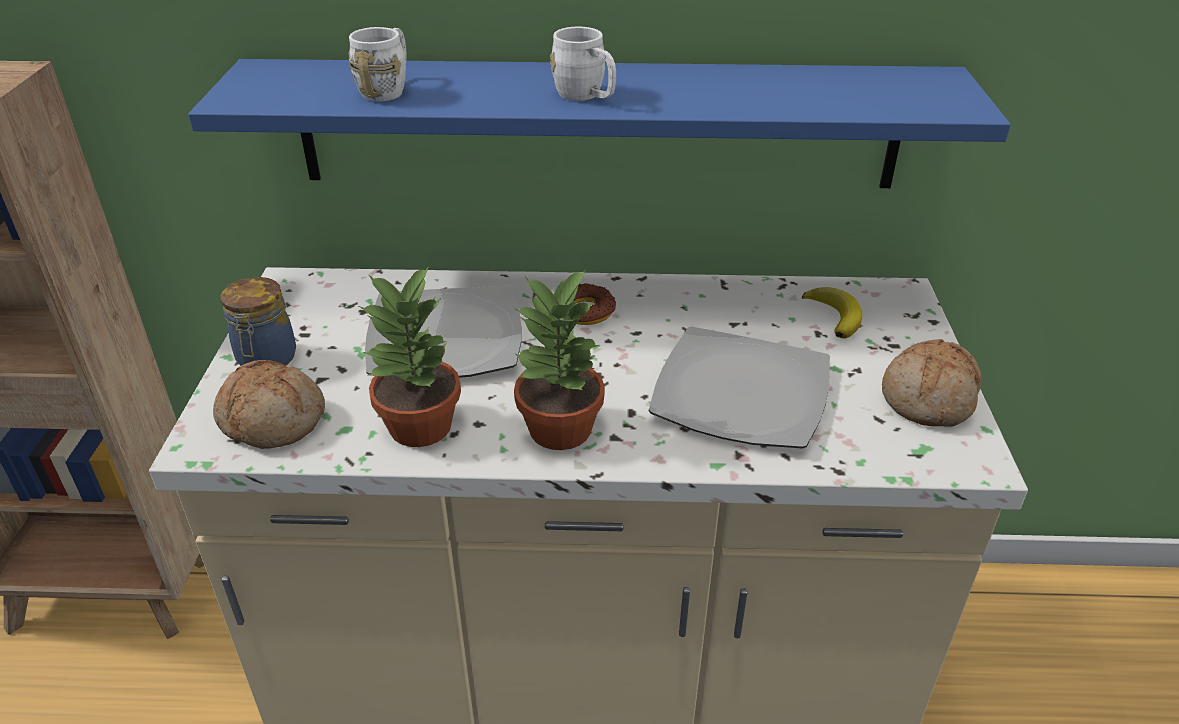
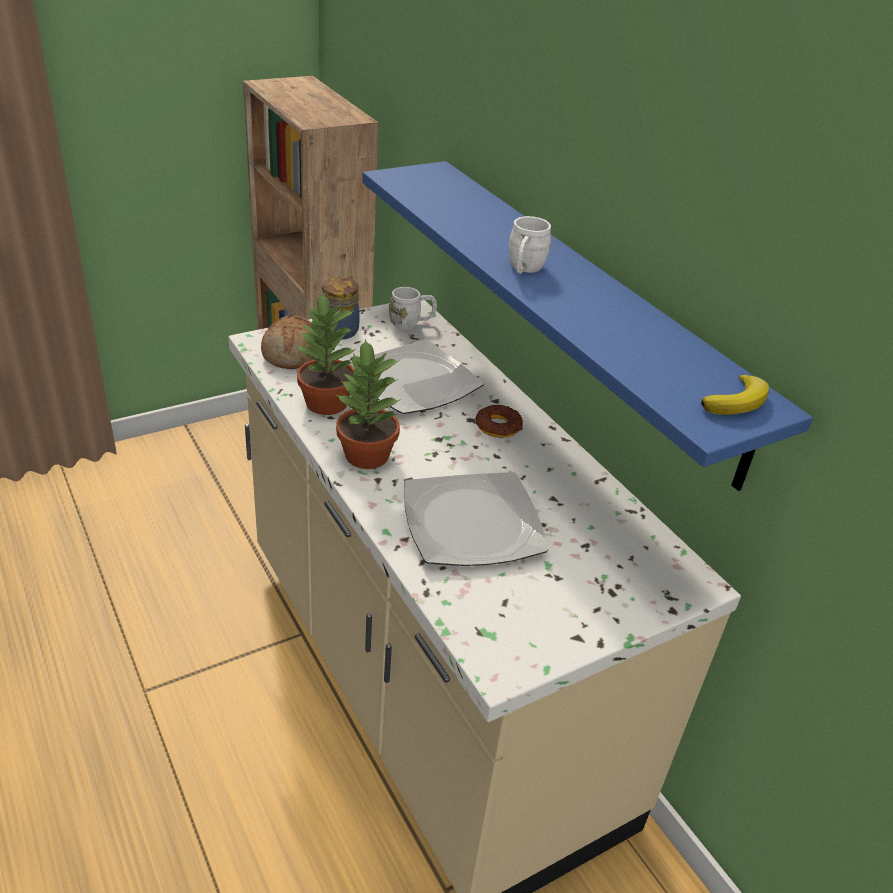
camera: 55 degrees right, 0 degrees up
(388, 89) = (455, 209): white mug -> white mug (411, 323)
(834, 315) = (619, 549): banana -> banana (737, 401)
(929, 399) = (557, 627): bread -> none

